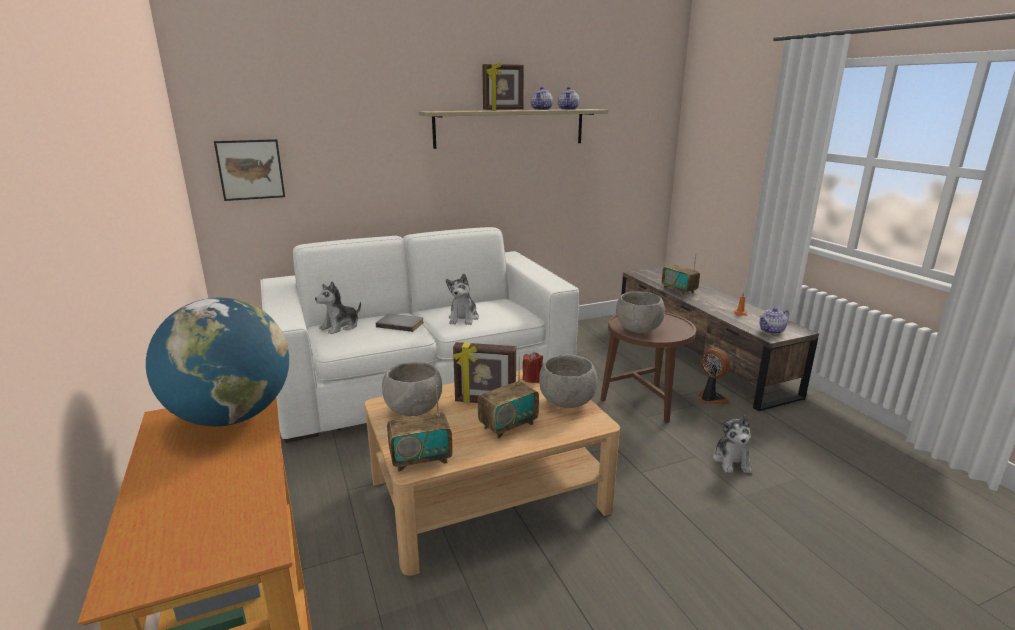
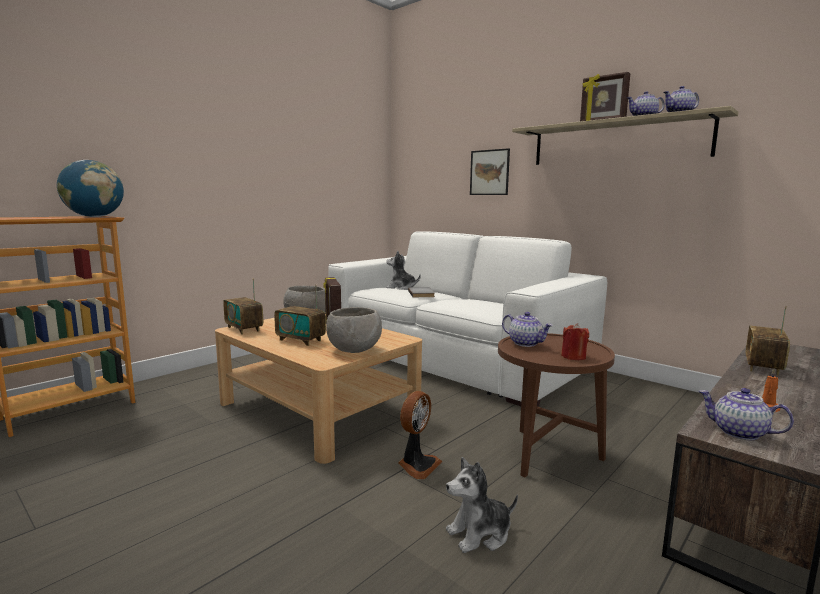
camera: 65 degrees right, 10 degrees down
(250, 169) = (418, 179): picture -> picture (489, 172)
(463, 318) = (459, 303): plush toy -> none
(532, 378) = (387, 337): red candle -> red candle (573, 357)
(637, 330) = (526, 343): grey bowl -> teapot
(710, 399) = (633, 504): fan -> fan (417, 465)

